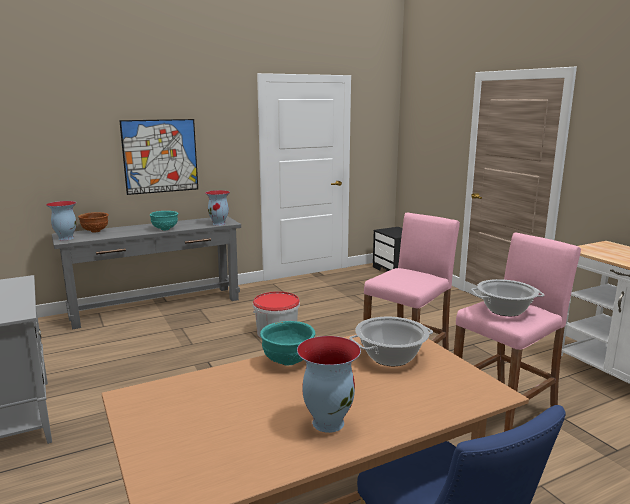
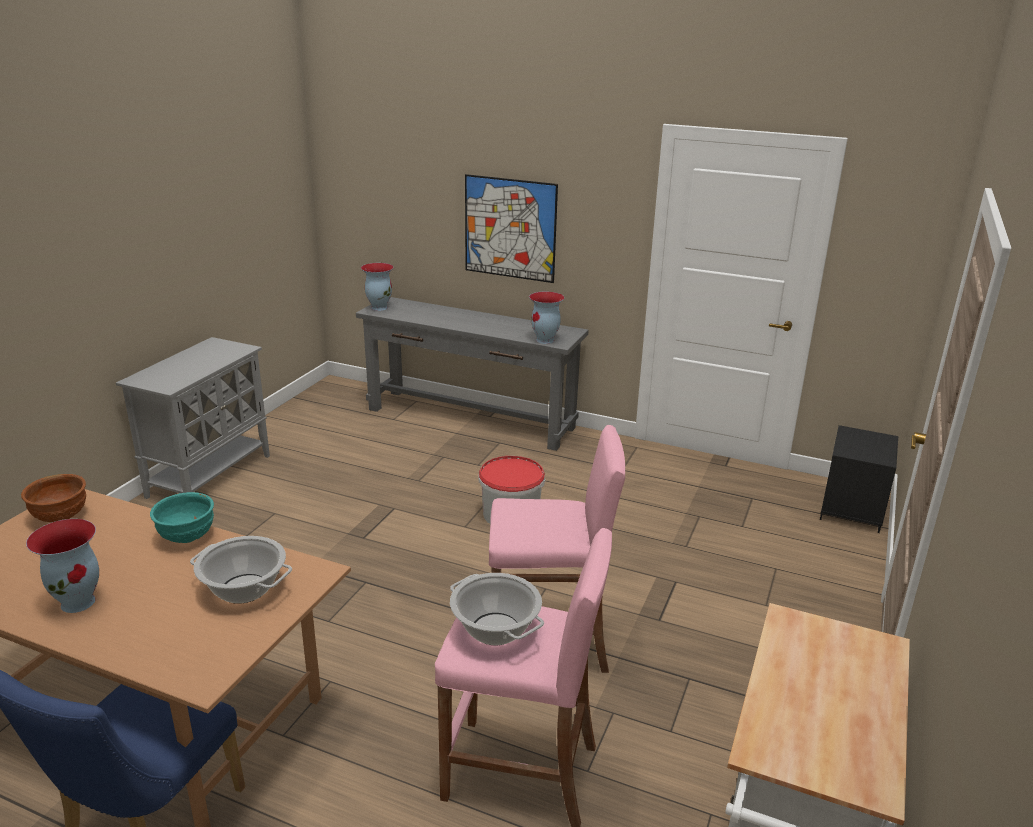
camera: 50 degrees right, 10 degrees up
(95, 231) = (419, 306): brown bowl -> brown bowl (60, 518)
(165, 229) = (478, 328): turquoise bowl -> none

